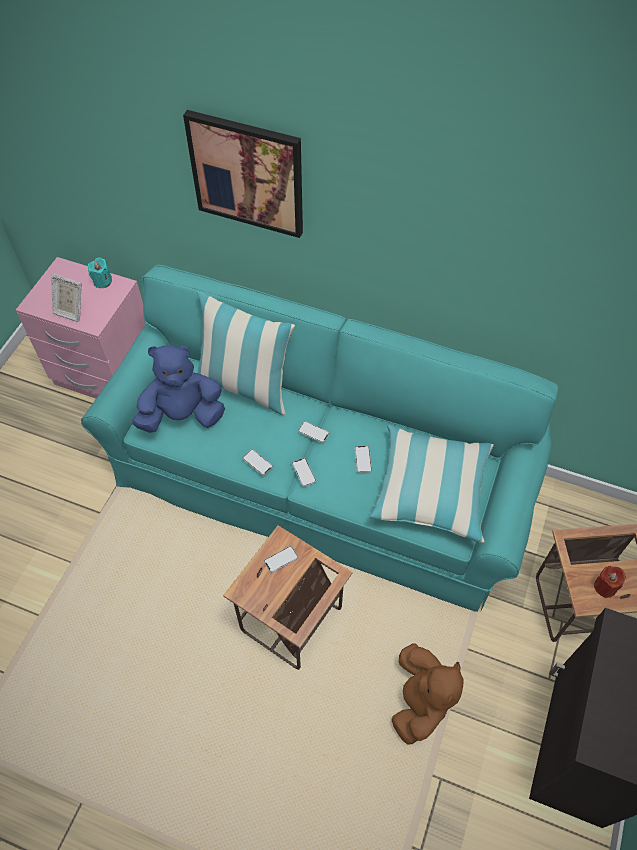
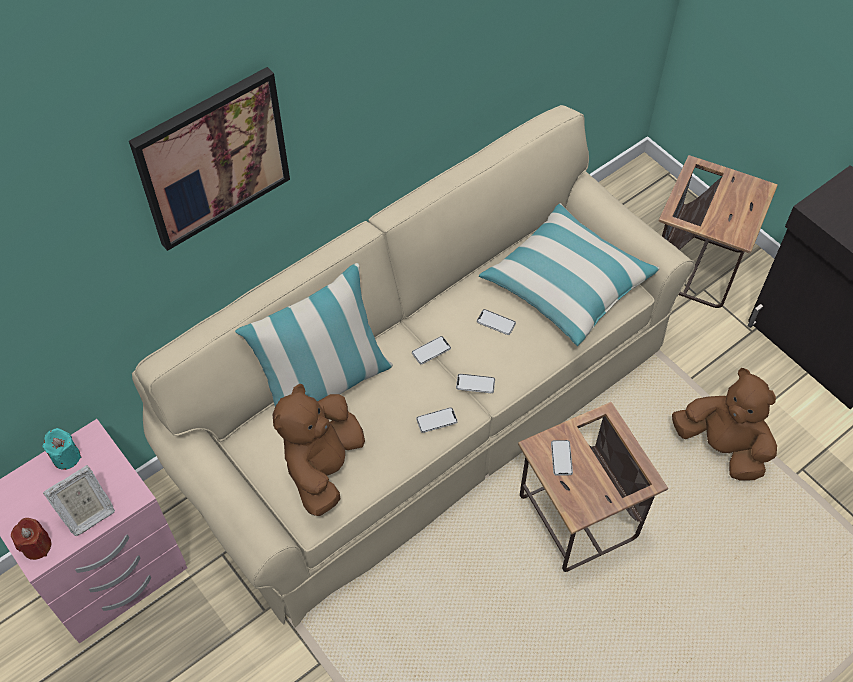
camera: 60 degrees left, 0 degrees up
(182, 415) = (323, 467): blue plush toy -> brown plush toy
(319, 479) = (427, 409): turquoise sofa -> beige sofa
(605, 587) = (735, 214): red candle -> red candle (36, 546)

